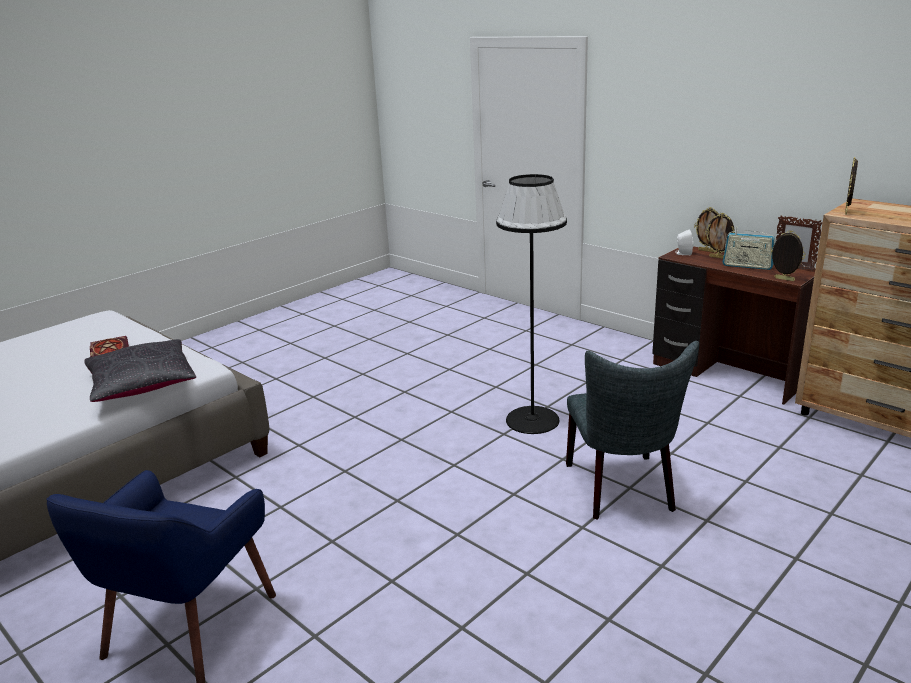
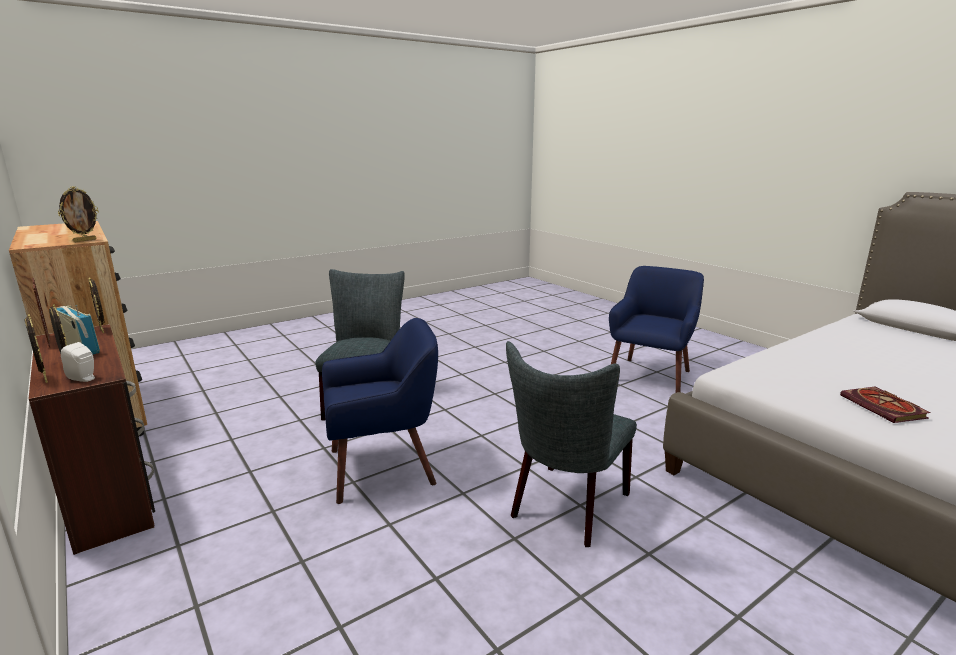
camera: 170 degrees left, 5 degrees down
(142, 384) = (772, 364): black pillow -> none
(366, 413) = (566, 508): none -> grey chair
(532, 420) = (383, 467): black floor lamp -> blue armchair

